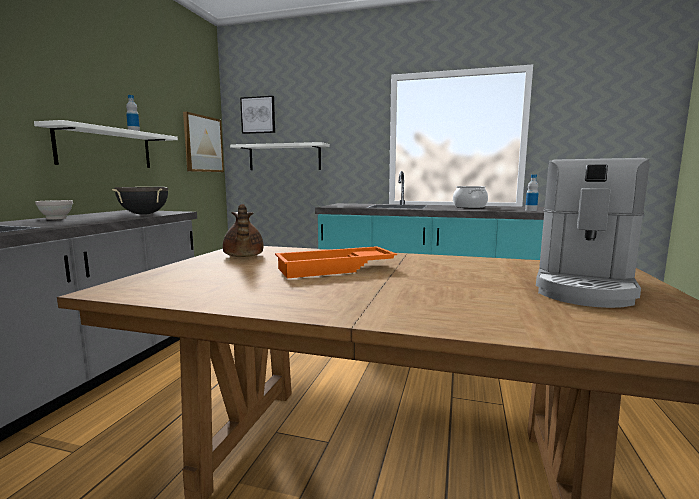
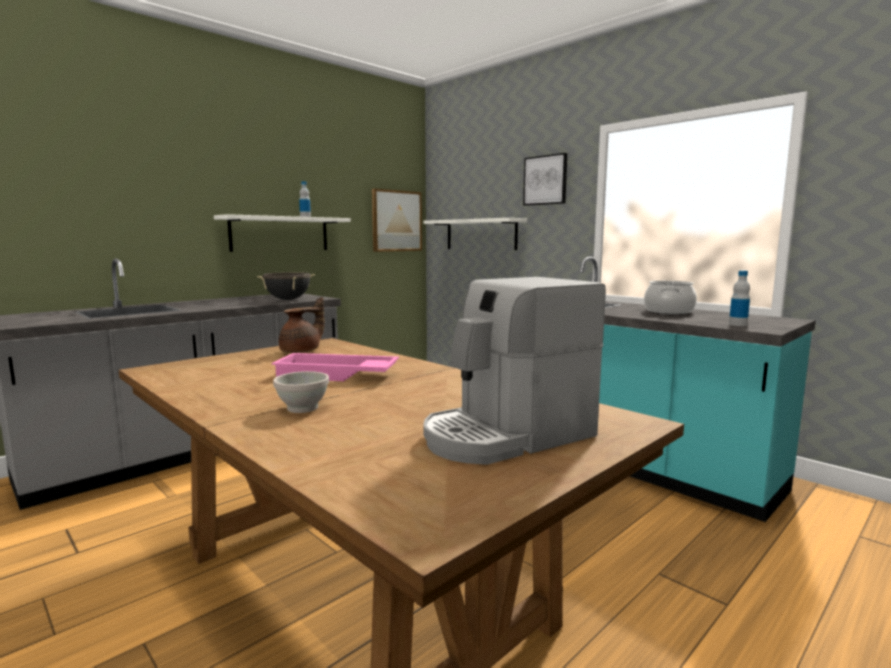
camera: 30 degrees right, 0 degrees up
(57, 218) = (217, 300): white bowl -> white bowl (303, 408)
(243, 256) = (302, 351): brown teapot -> brown teapot turned 150 degrees counterclockwise
(258, 115) = (458, 185): picture -> picture (545, 180)
(335, 269) = (335, 375): orange tray -> pink tray

